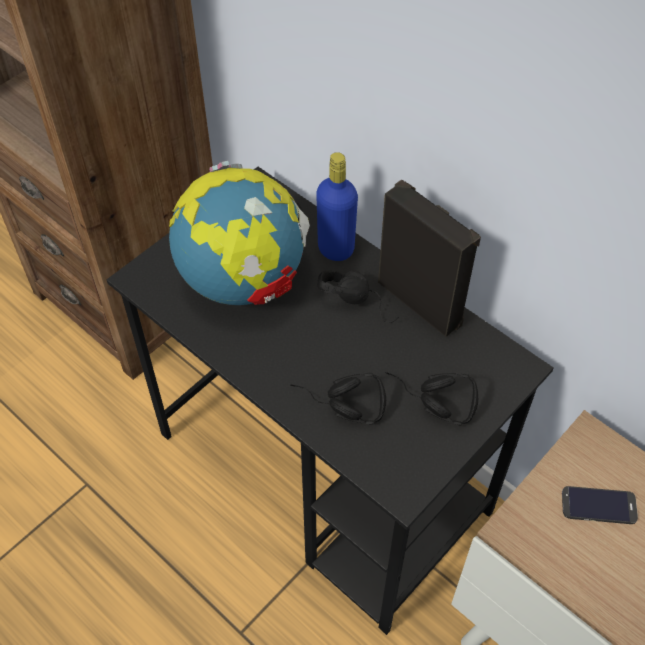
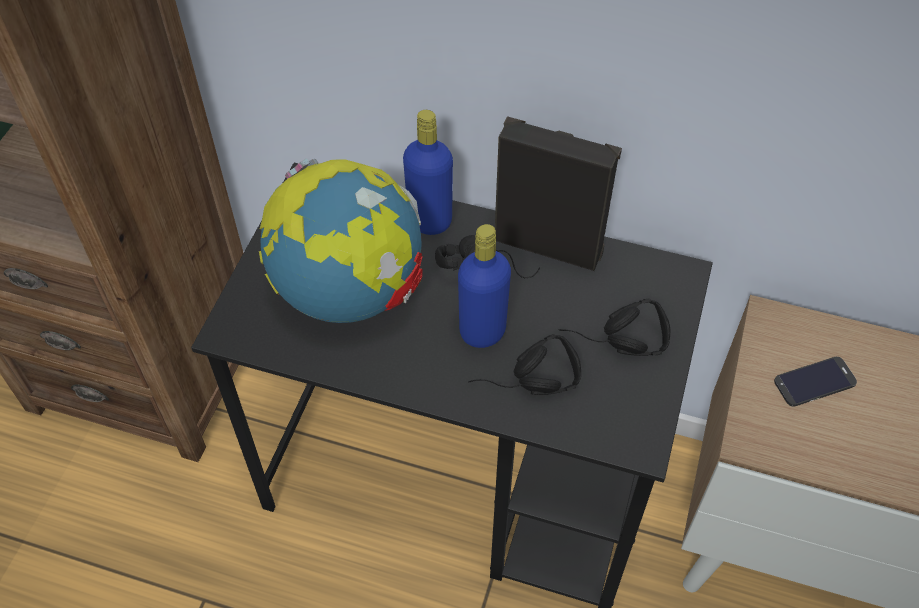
camera: 25 degrees left, 0 degrees up
(327, 350) = (482, 331): none -> blue bottle

